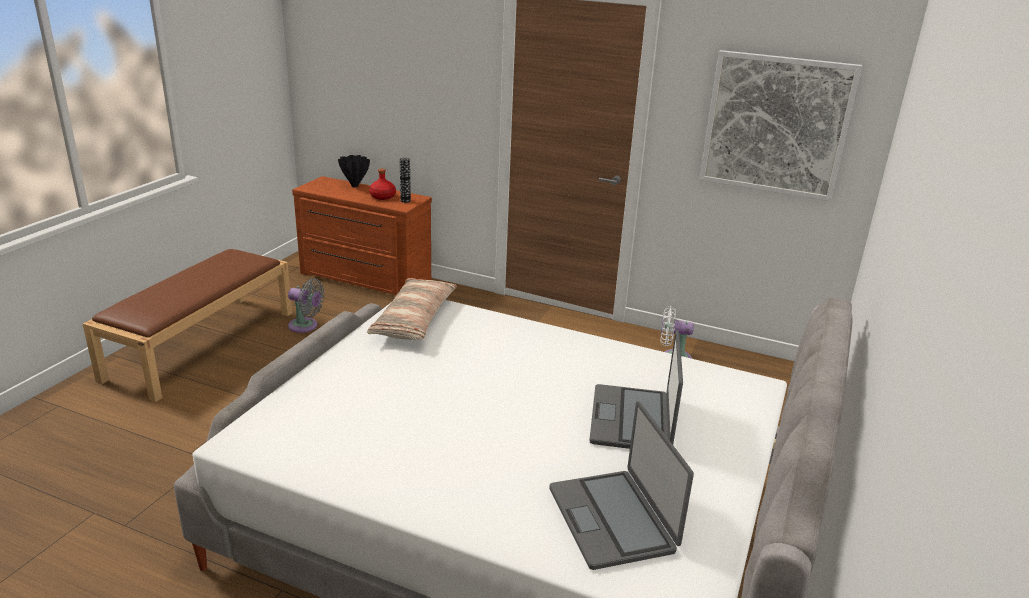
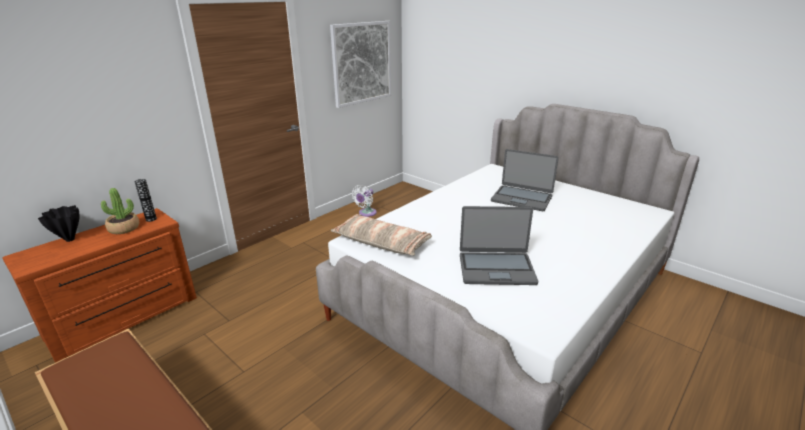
camera: 70 degrees left, 0 degrees up
(305, 326) = (184, 368): grey fan -> none
(382, 197) = (124, 228): red bottle -> potted plant
(613, 519) = (604, 217): laptop -> laptop (496, 268)

